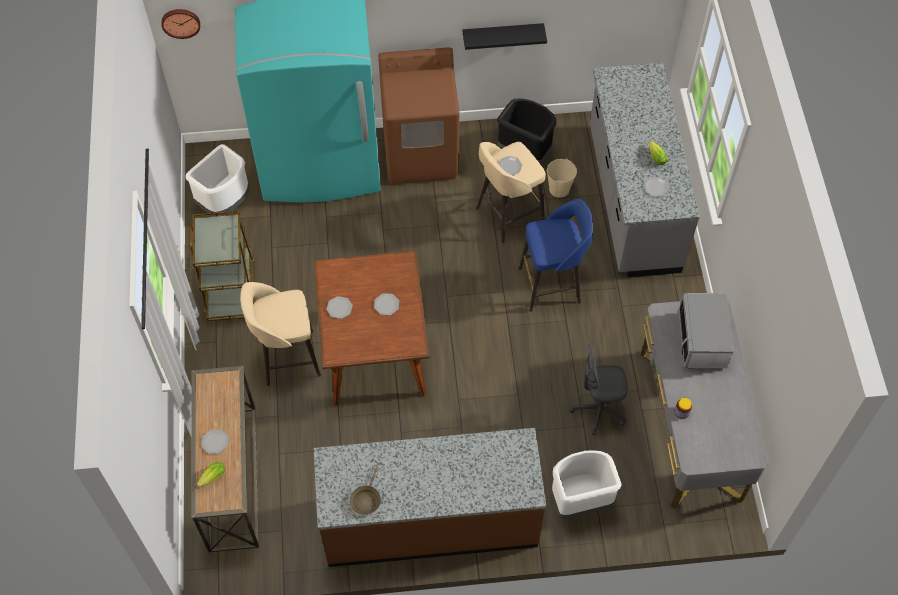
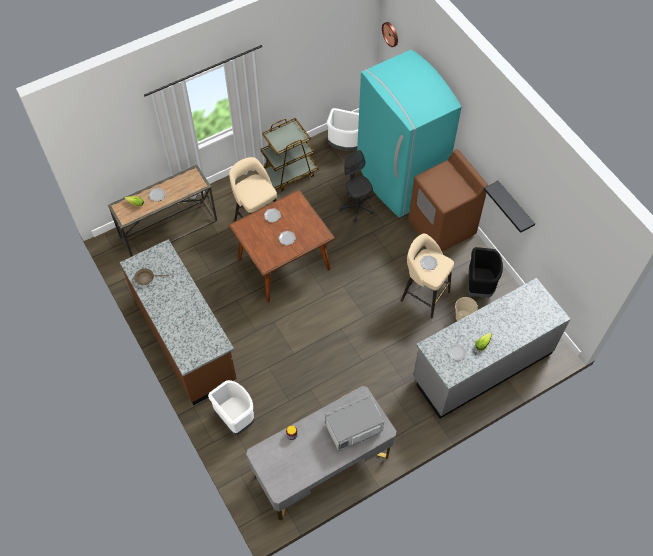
camera: 65 degrees right, 0 degrees up
(551, 285) = (384, 342): blue stool -> none
(598, 410) = (305, 405): grey office chair -> grey office chair (356, 207)

